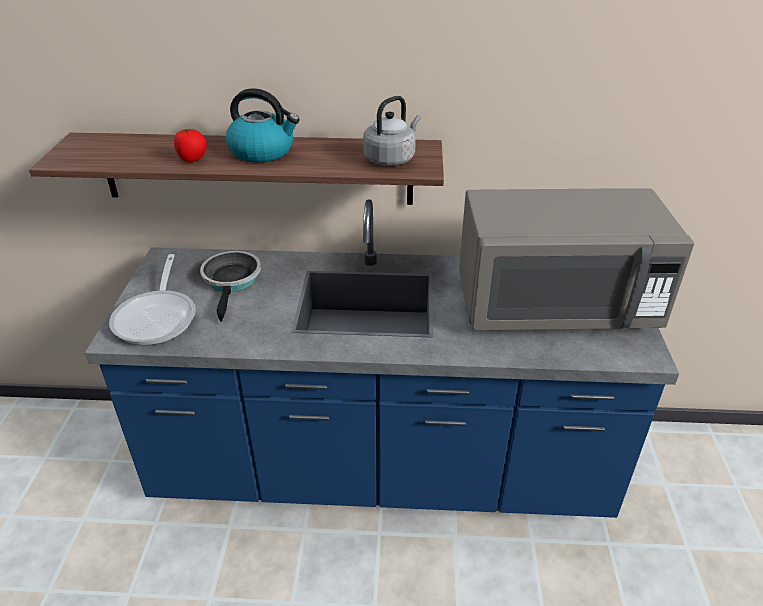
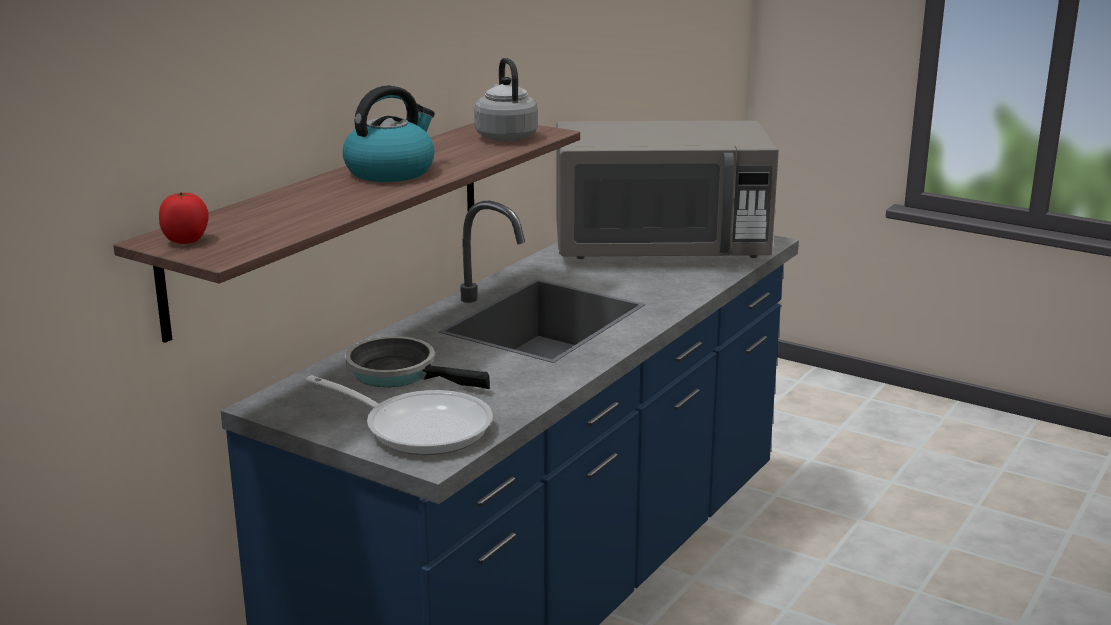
camera: 60 degrees left, 15 degrees down
(193, 159) = (355, 198): tomato -> tomato (187, 241)
(554, 306) = (660, 249): grey microwave -> grey microwave turned 60 degrees clockwise

